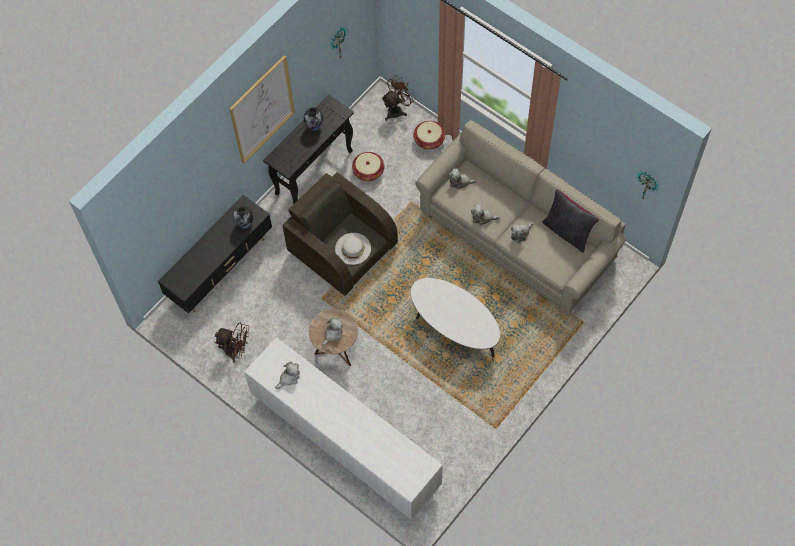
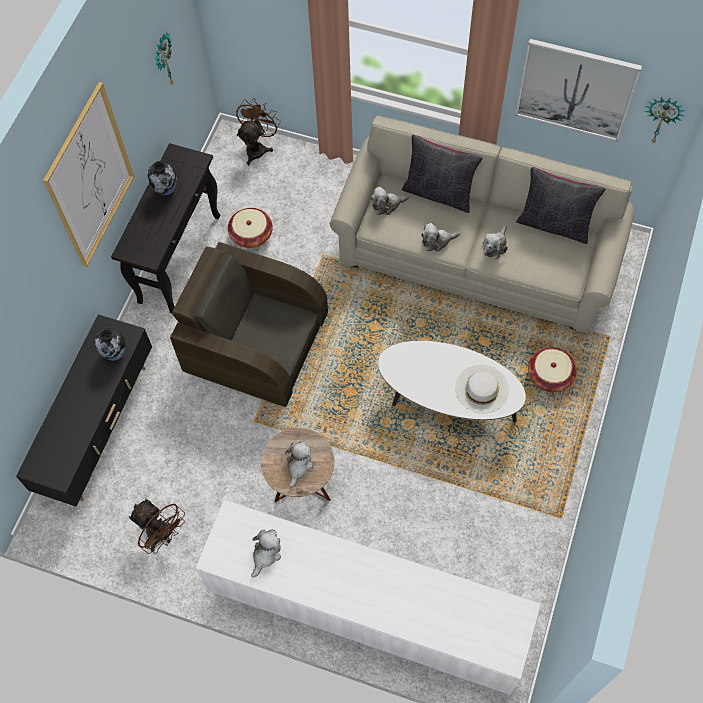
camera: 20 degrees left, 0 degrees up
(236, 351) = (162, 536): brown fan -> brown fan turned 45 degrees clockwise
(353, 248) = (276, 339): white hat -> white hat (482, 388)
(429, 140) = (314, 172): basket -> basket (550, 375)
(498, 185) = (439, 193): none -> black pillow
(597, 147) = (576, 89): none -> picture

